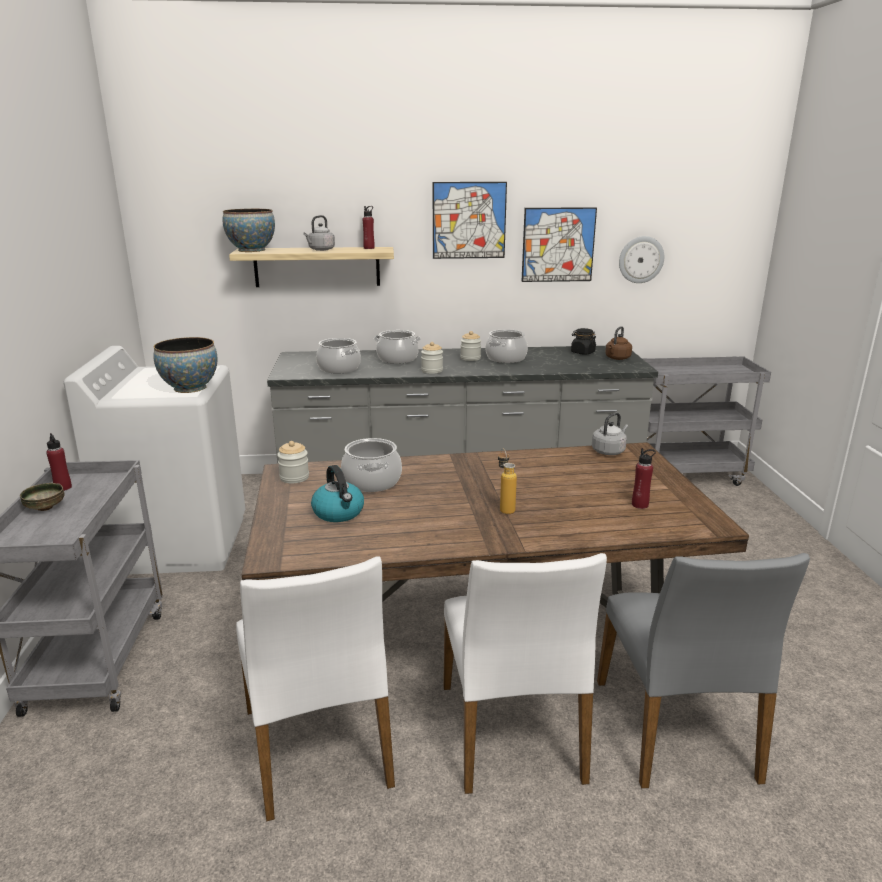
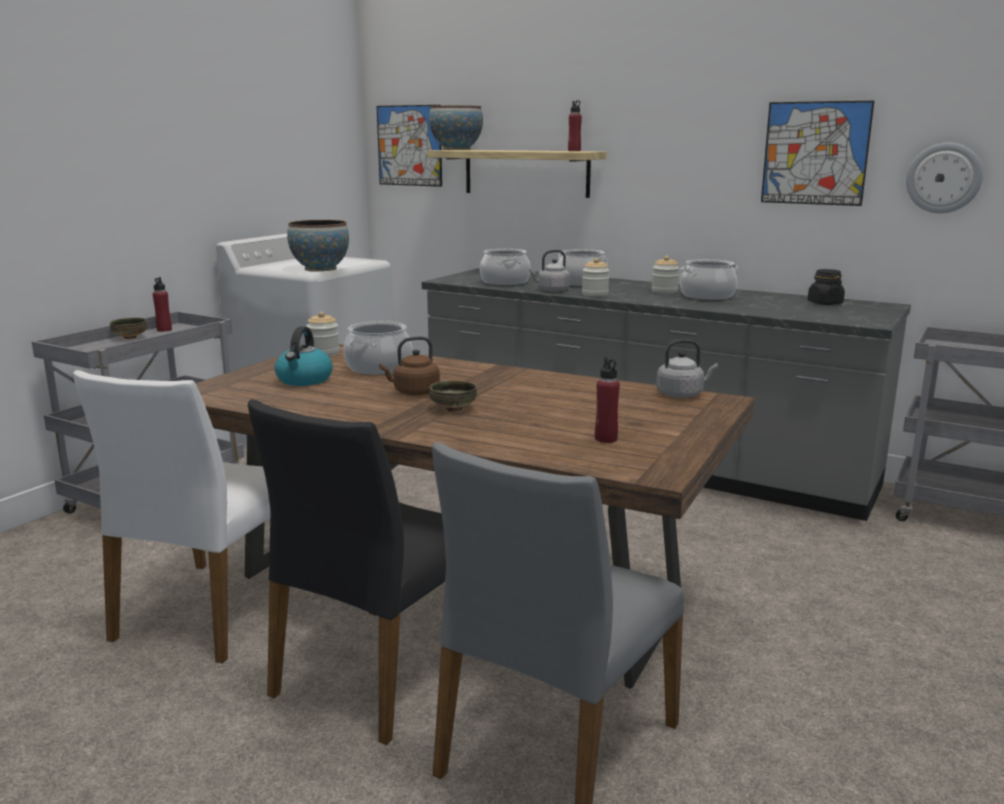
camera: 35 degrees right, 5 degrees down
(320, 250) = (520, 150): grey kettle -> grey kettle (552, 290)
(469, 220) = (697, 119): picture -> picture (409, 145)
(504, 508) = (452, 409): bottle -> bowl
(513, 732) = (380, 672): white chair -> black chair
(617, 358) = (860, 313): brown kettle -> brown kettle (414, 392)

